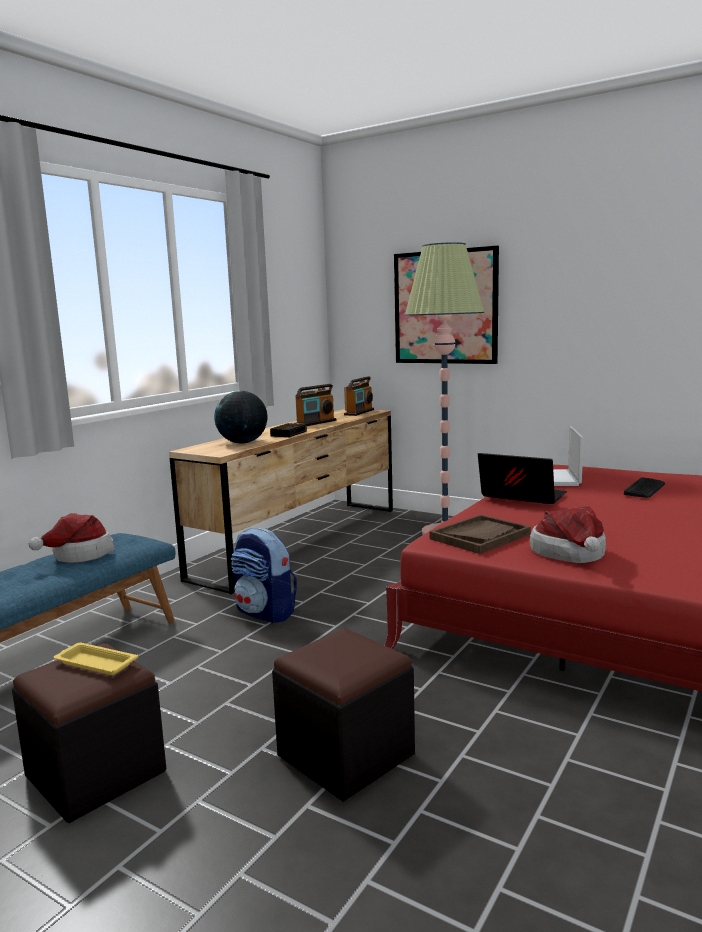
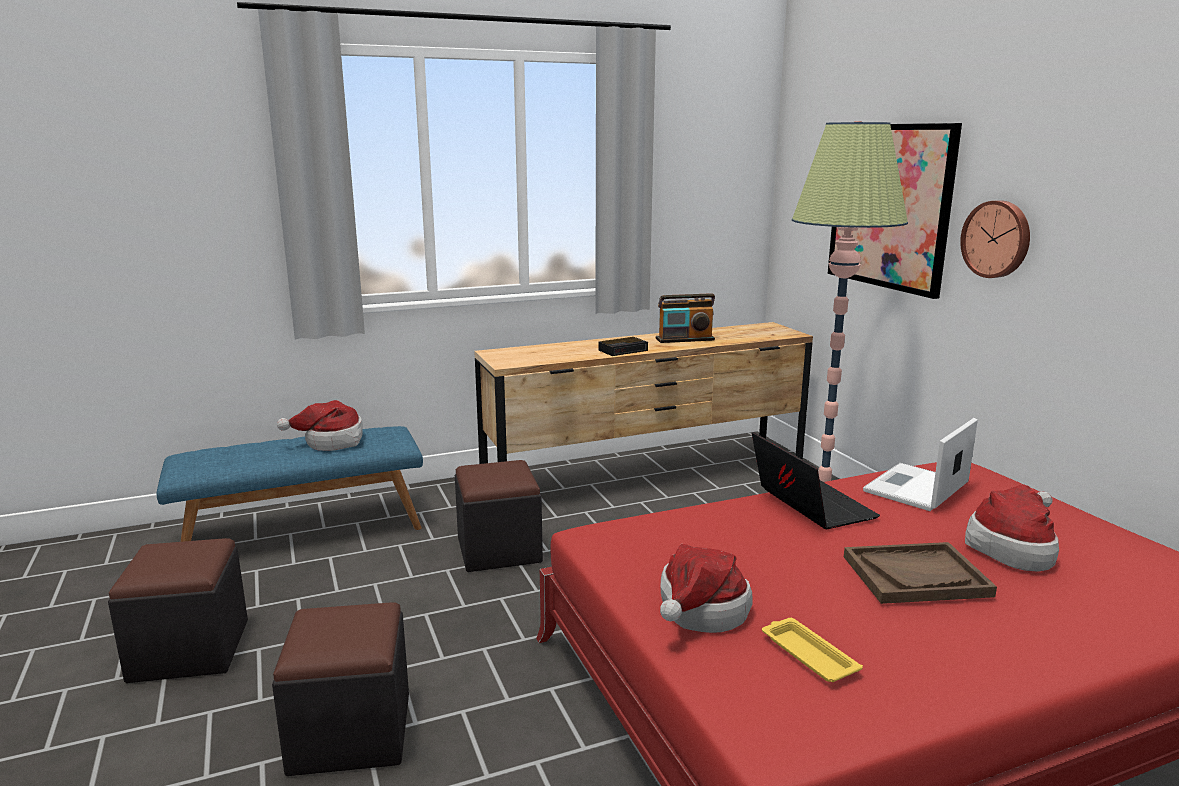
camera: 35 degrees right, 5 degrees up
(95, 663) = (188, 556): yellow tray -> yellow tray (807, 654)
(243, 443) = (554, 354): globe -> none
(265, 613) = (499, 550): backpack -> black ottoman
(359, 412) = (768, 332): radio -> none
(480, 536) = (652, 546): brown tray -> brown tray (916, 576)
(538, 317) = (997, 239): none -> wall clock
(645, 489) = (1013, 548): keyboard -> hat

